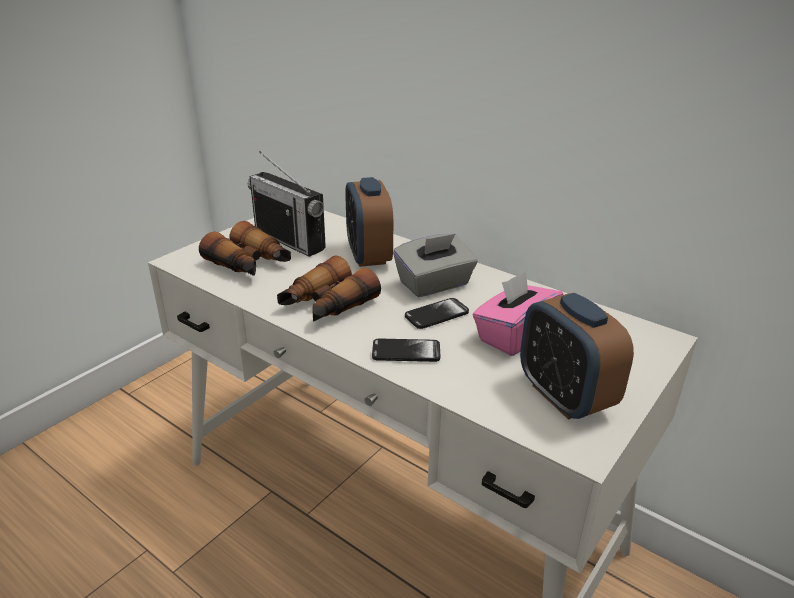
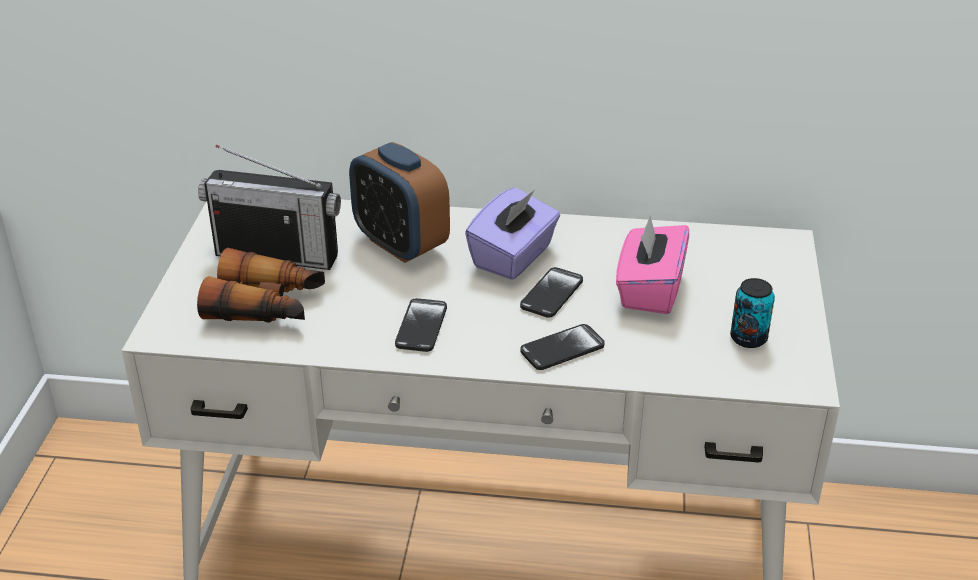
camera: 30 degrees left, 5 degrees up
(326, 305) = (421, 326): binoculars -> phone
(434, 284) = (513, 257): grey tissue box -> purple tissue box
(564, 397) = (748, 338): alarm clock -> can

